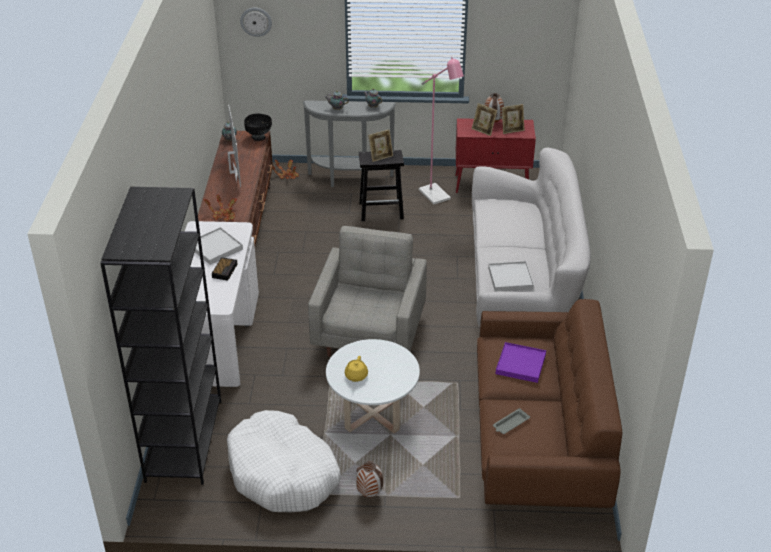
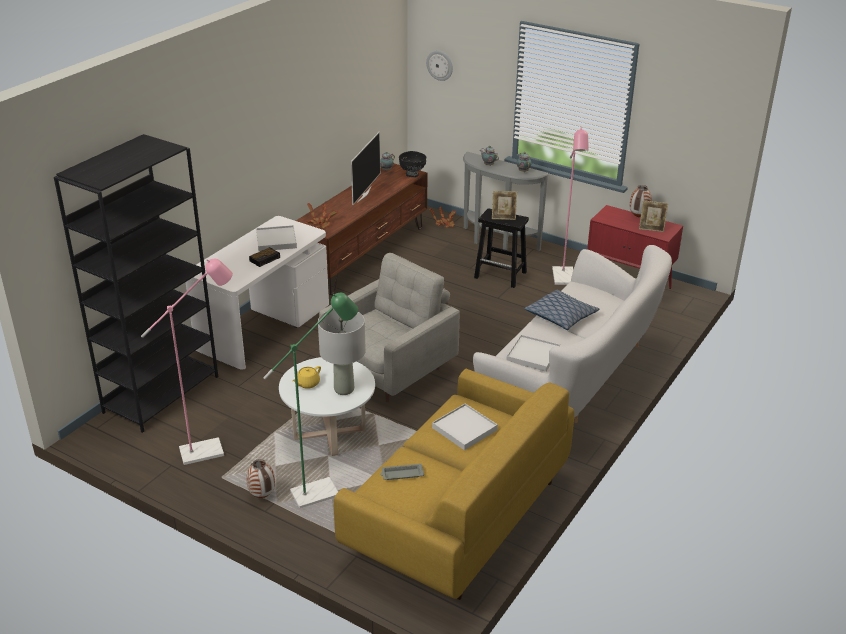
camera: 30 degrees right, 5 degrees down
(283, 473) = (210, 450): white dog bed -> pink floor lamp
(392, 369) = (344, 389): none -> grey table lamp
(415, 467) = (323, 491): none -> green floor lamp
(483, 130) = (621, 221): picture frame -> none
(499, 235) = (561, 316): none -> pillow
(520, 364) = (464, 429): purple tray -> white tray
(538, 440) = (457, 515): brown sofa -> yellow sofa

